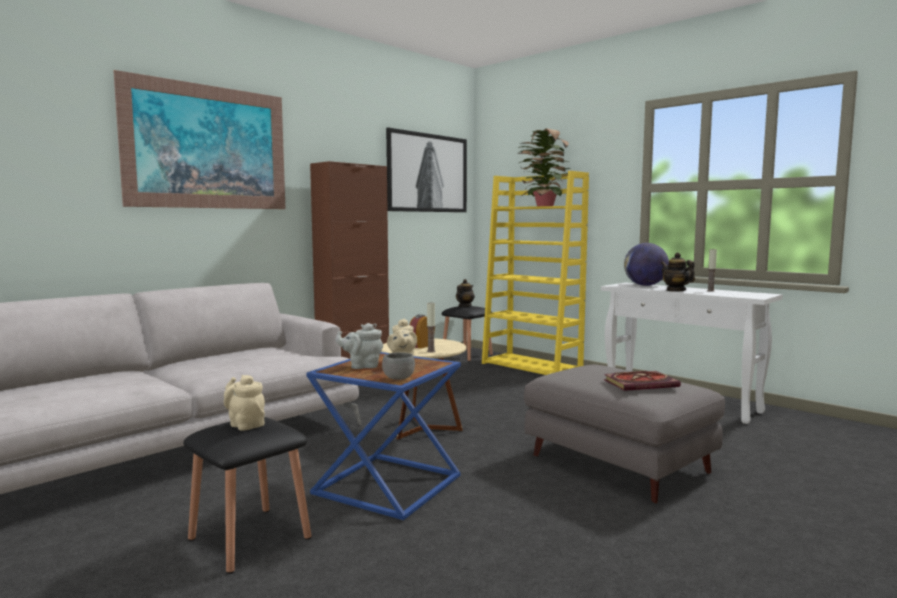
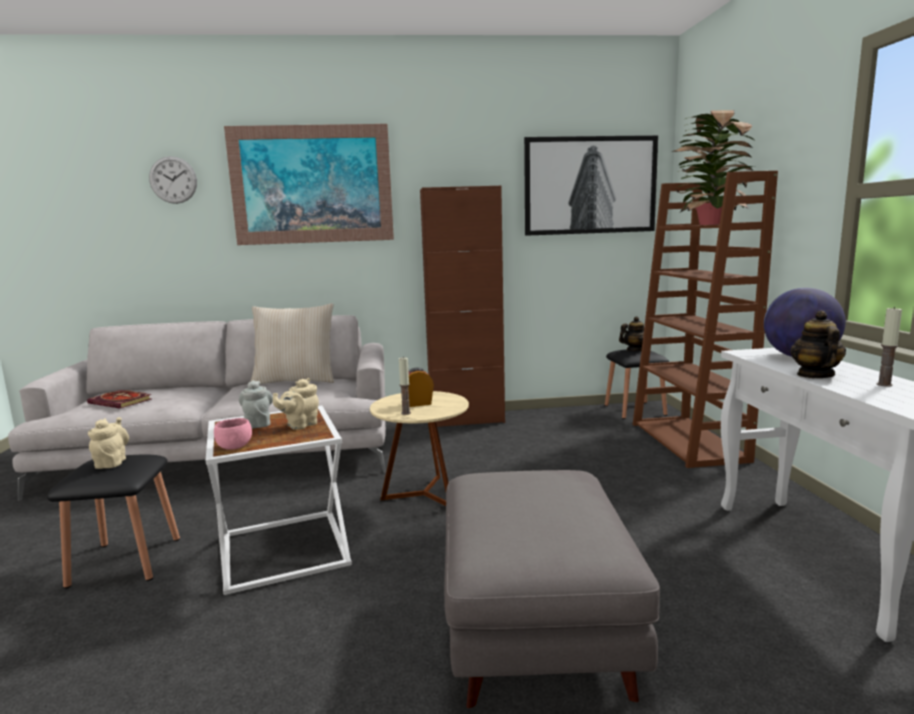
camera: 40 degrees right, 5 degrees up
(42, 122) = (173, 180): none -> wall clock
(230, 353) = (295, 381): none -> beige pillow
(362, 366) = (258, 423): grey teapot -> grey teapot turned 45 degrees clockwise
(387, 484) = (286, 549): blue side table -> white side table
(398, 378) = (234, 447): grey bowl -> pink bowl
(532, 367) = (689, 442): yellow bookcase -> brown bookcase
(641, 383) = (531, 525): book -> book (122, 401)

